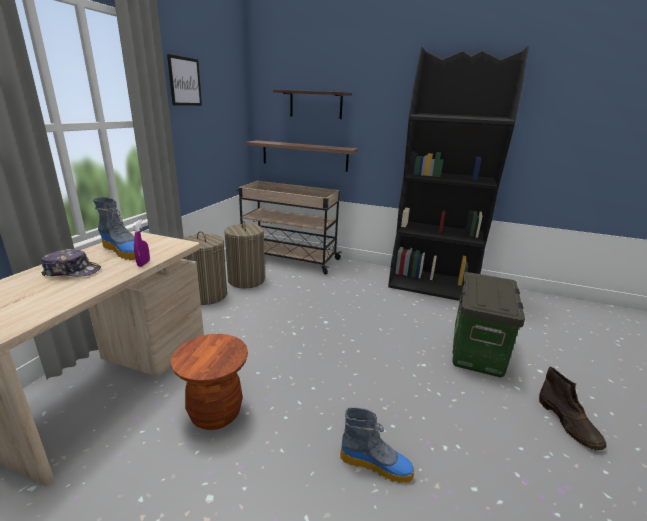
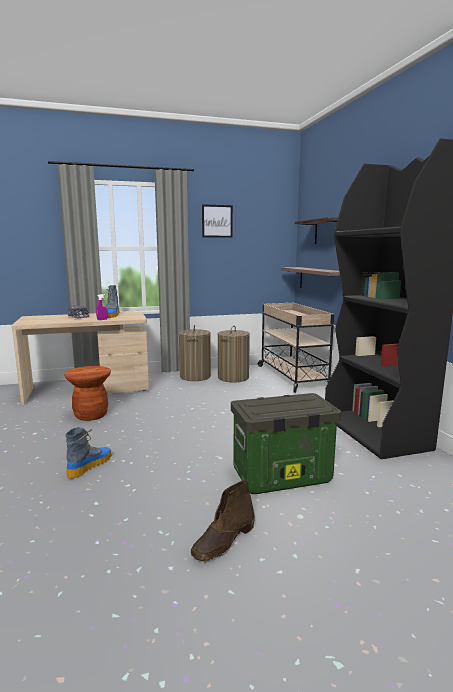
camera: 55 degrees right, 10 degrees down
(376, 464) = (90, 465): boot -> boot turned 135 degrees counterclockwise

